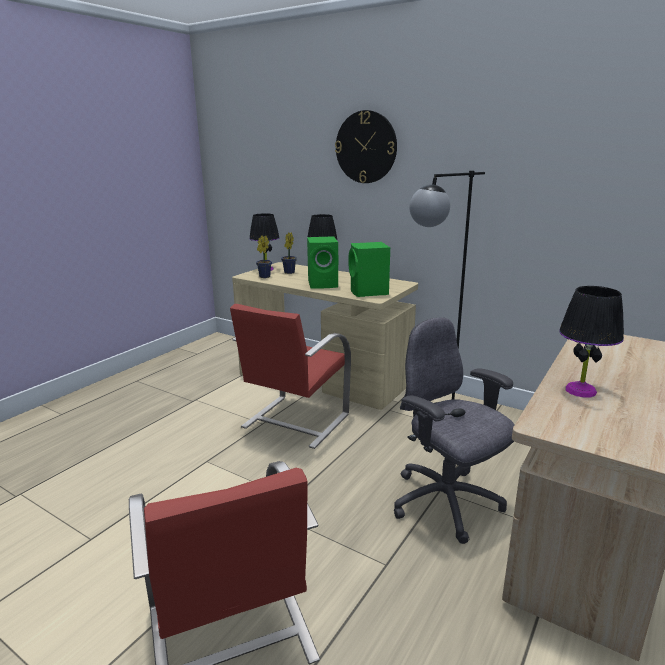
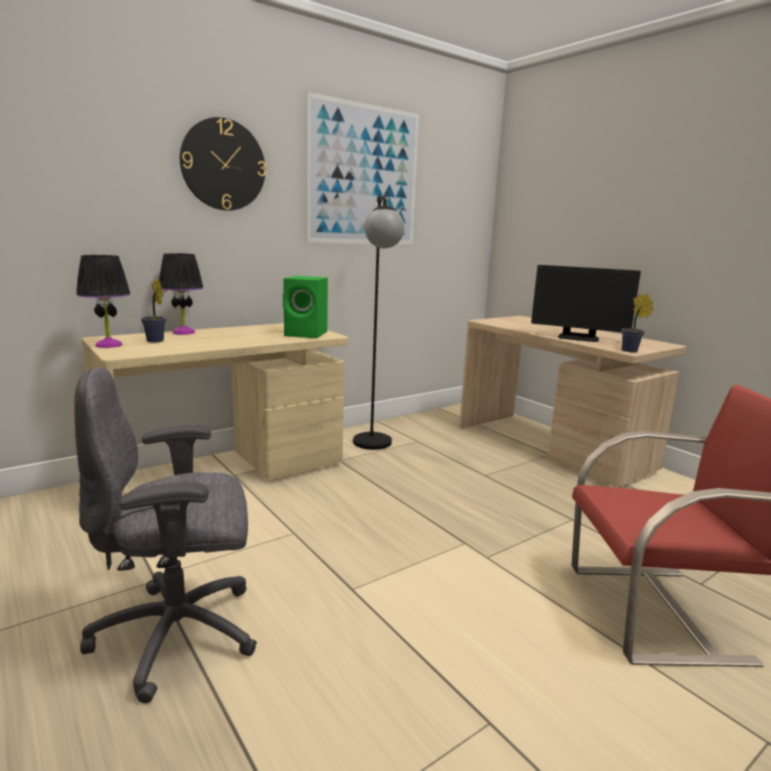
camera: 70 degrees left, 5 degrees down
(263, 277) = (150, 350): potted plant -> potted plant (631, 351)
(294, 421) = (311, 512): red chair -> none
(324, 284) = (244, 339): green speaker -> none
(446, 503) = (504, 477): grey office chair -> grey office chair (180, 634)
(501, 144) = (363, 176): none -> picture
(581, 390) = (578, 338): black table lamp -> monitor

